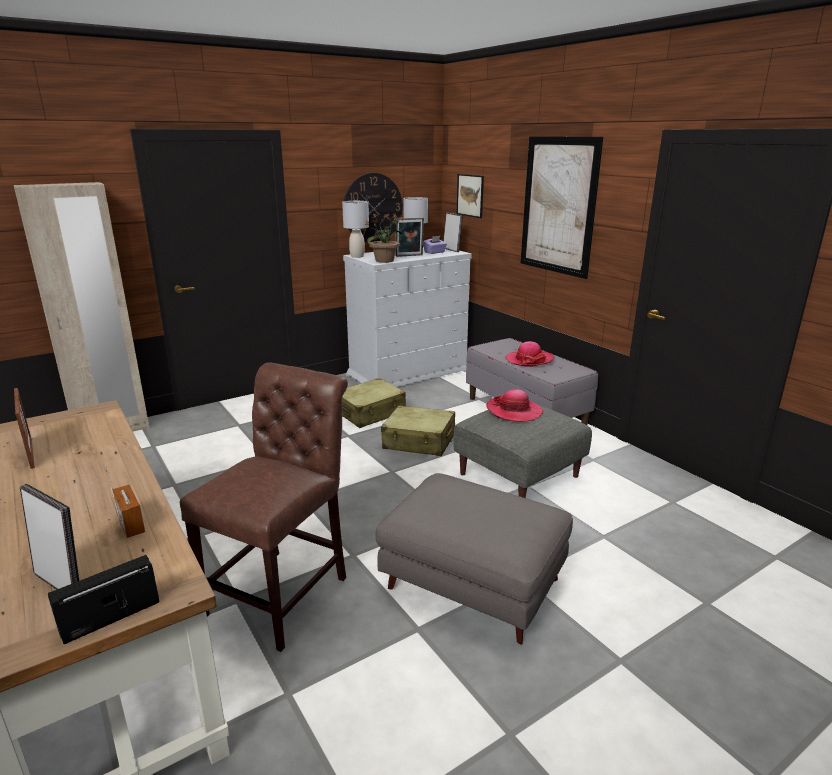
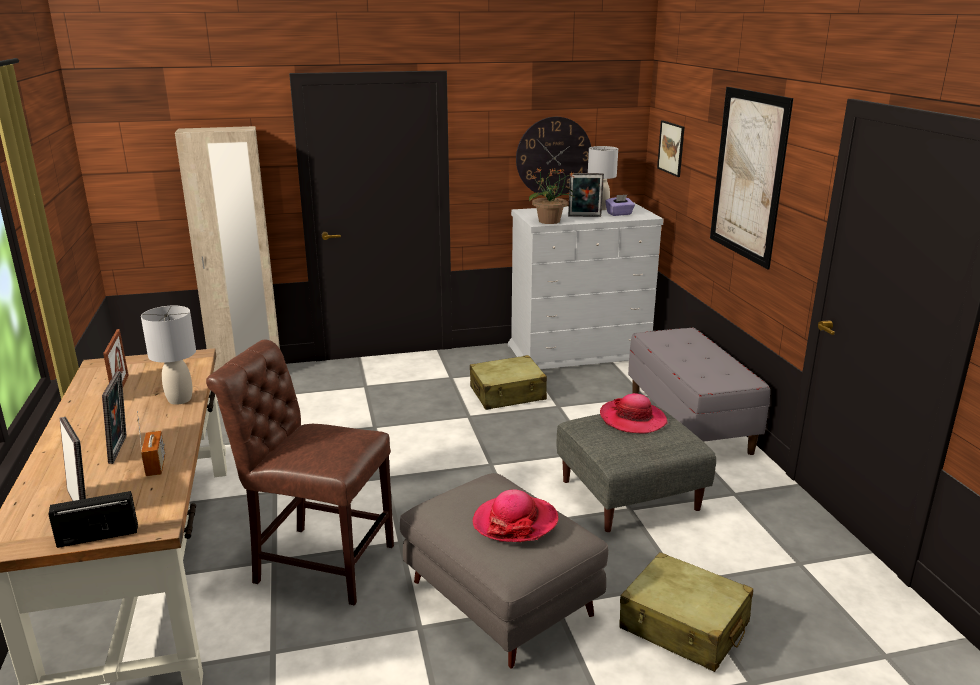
camera: 20 degrees right, 0 degrees up
(283, 591) = (318, 561): brown chair -> brown chair turned 120 degrees counterclockwise
(357, 256) = (524, 212): grey table lamp -> grey table lamp (179, 399)
(419, 441) = (541, 436): beige suitcase -> beige suitcase (684, 626)
(452, 250) = (644, 212): picture frame -> picture frame (121, 449)
(529, 360) = (694, 359): hat -> hat (515, 522)

